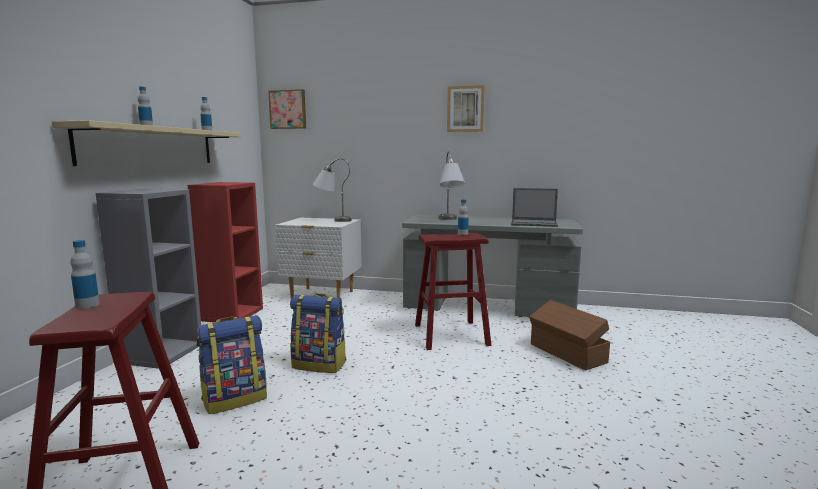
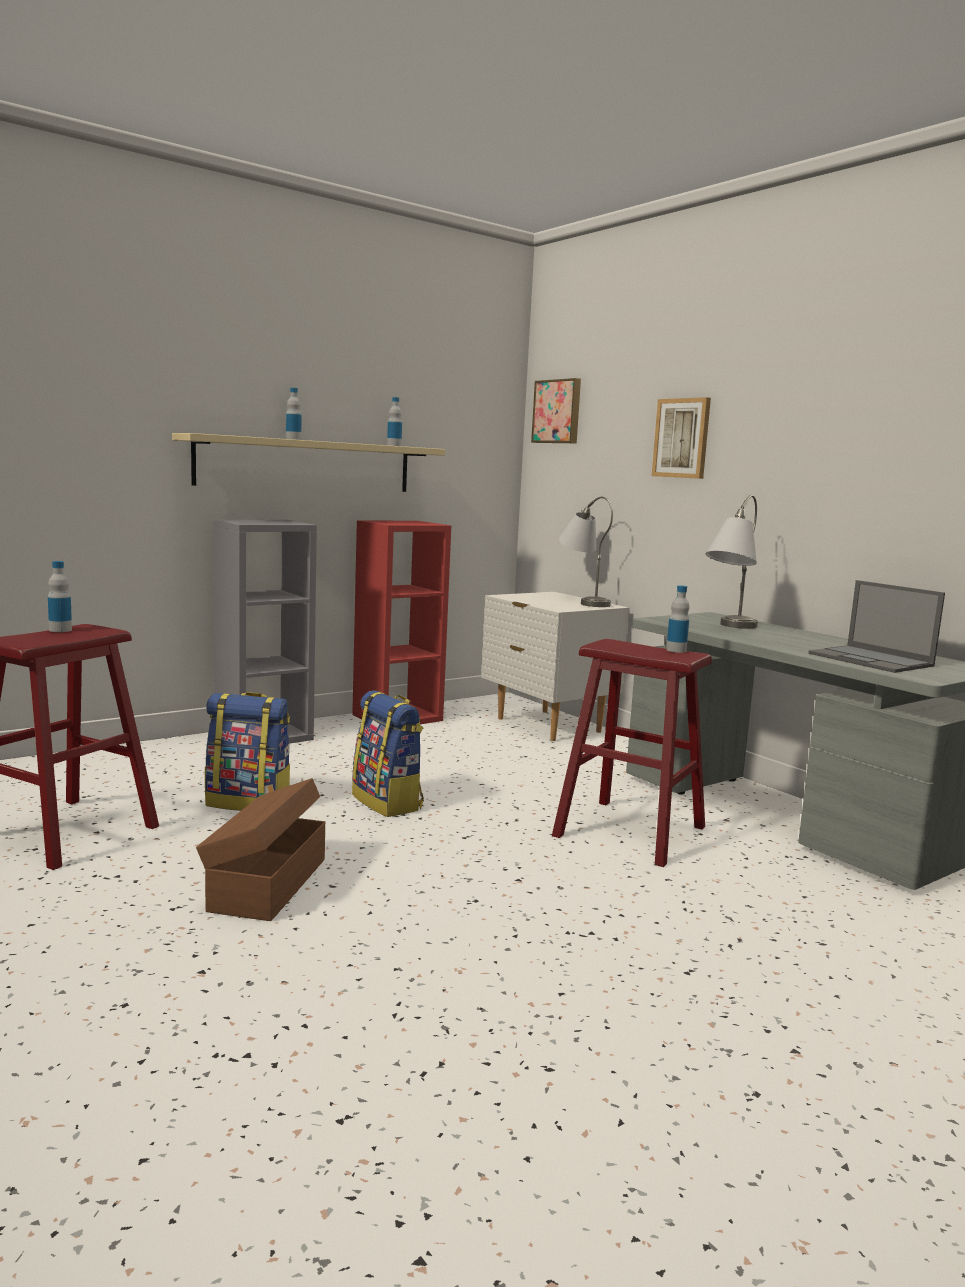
camera: 40 degrees right, 0 degrees up
(465, 109) = (816, 412): picture -> picture (682, 438)
(567, 353) = (777, 927): brown storage box -> brown storage box (266, 884)

